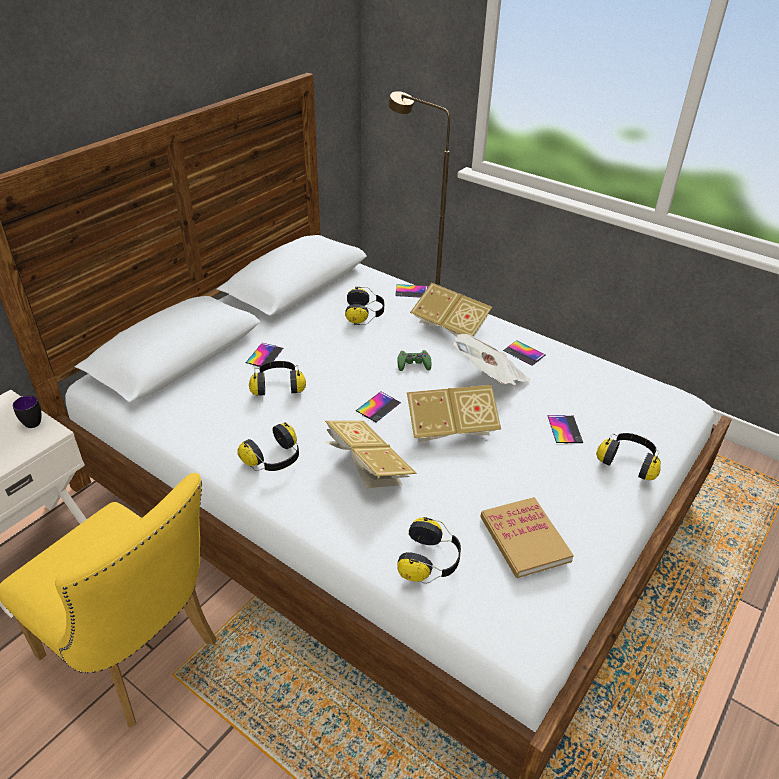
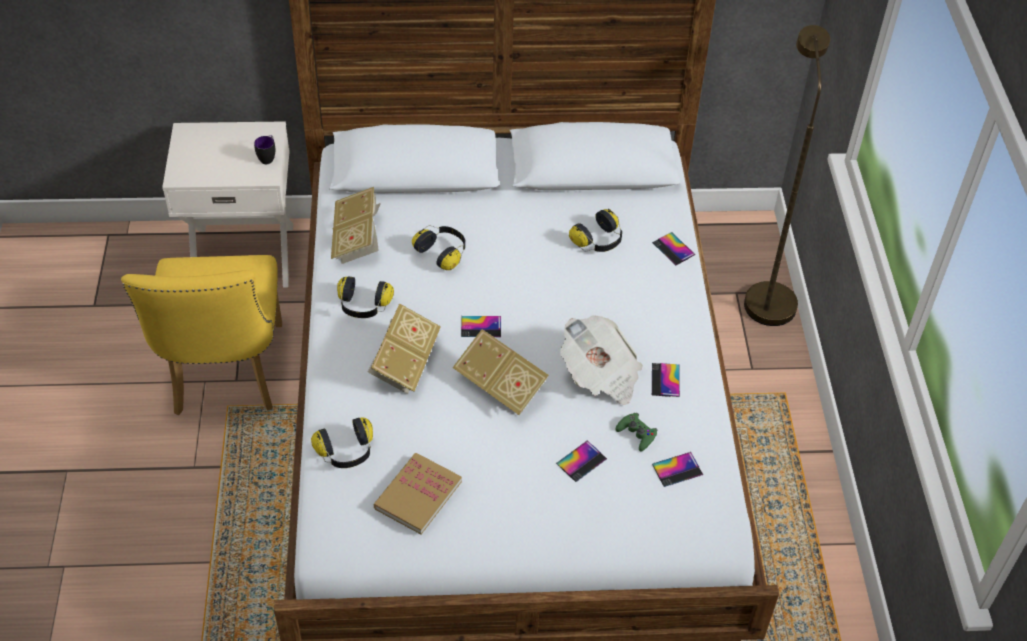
camera: 50 degrees right, 10 degrees up
(264, 355) = (470, 219): phone -> phone (677, 469)
(413, 364) = (563, 315): green game controller -> green game controller (636, 434)
(450, 327) = (646, 308): book -> book (357, 239)
(628, 462) = (580, 524): headphones -> none

